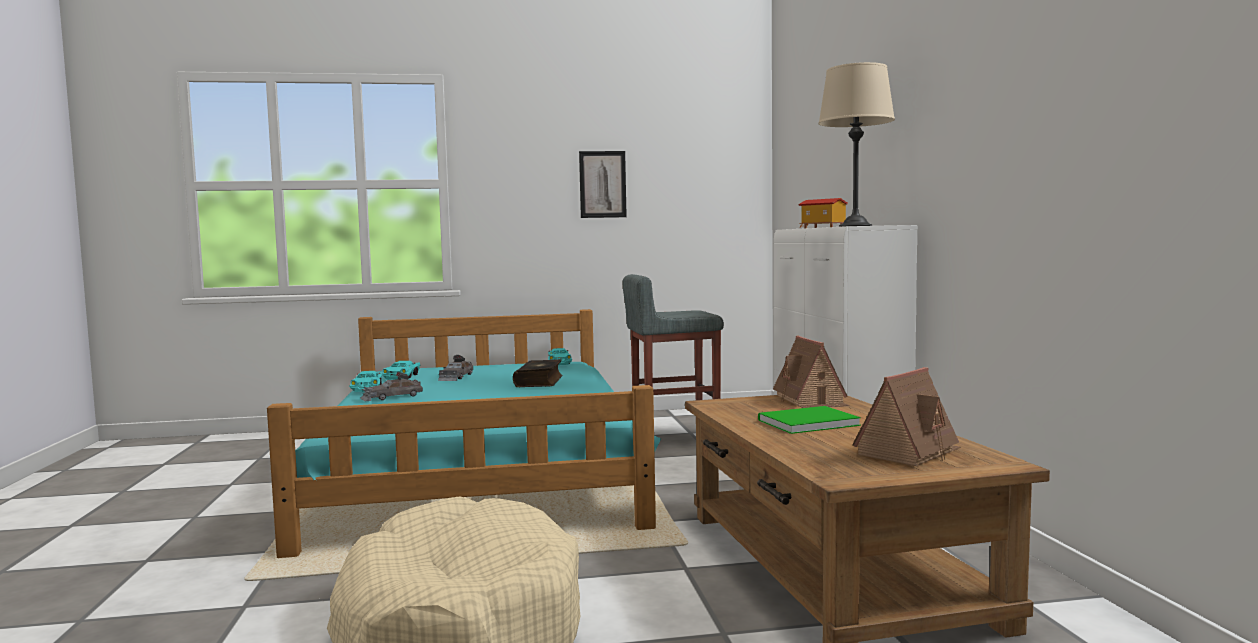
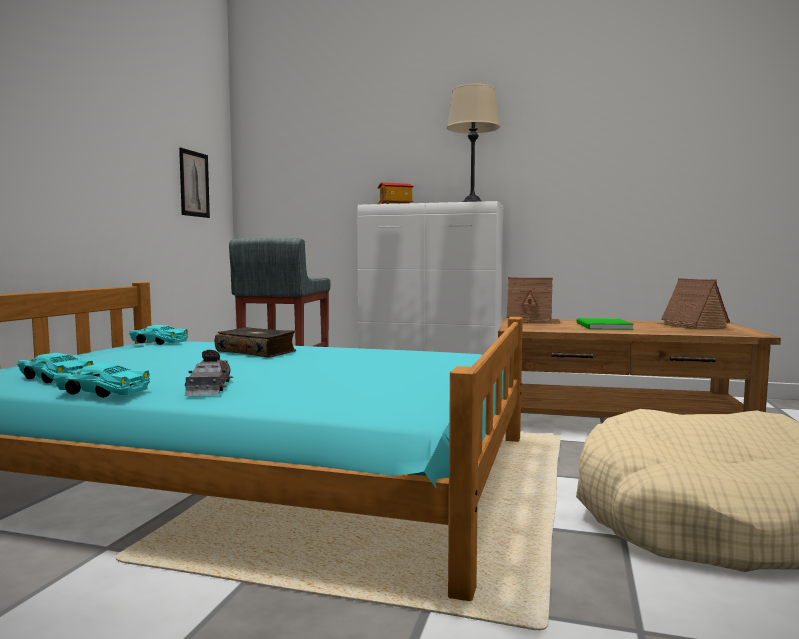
camera: 65 degrees left, 0 degrees up
(456, 377) = (137, 365): grey toy car -> none
(602, 184) = (123, 138): picture -> picture (194, 184)

